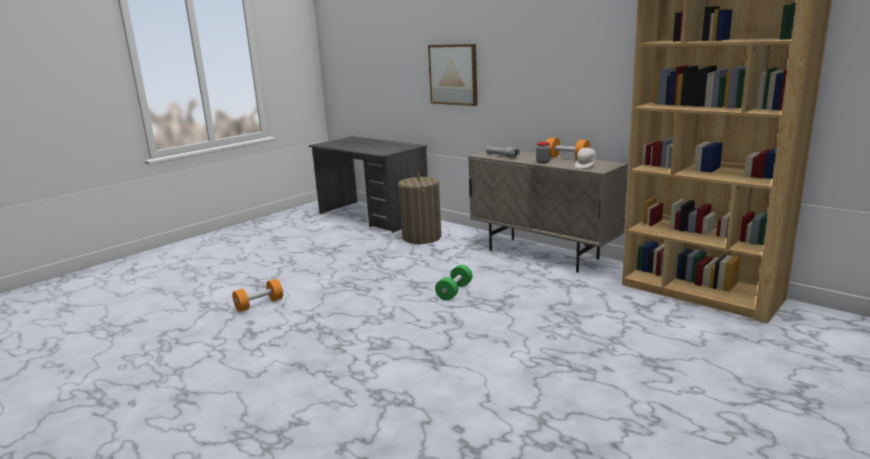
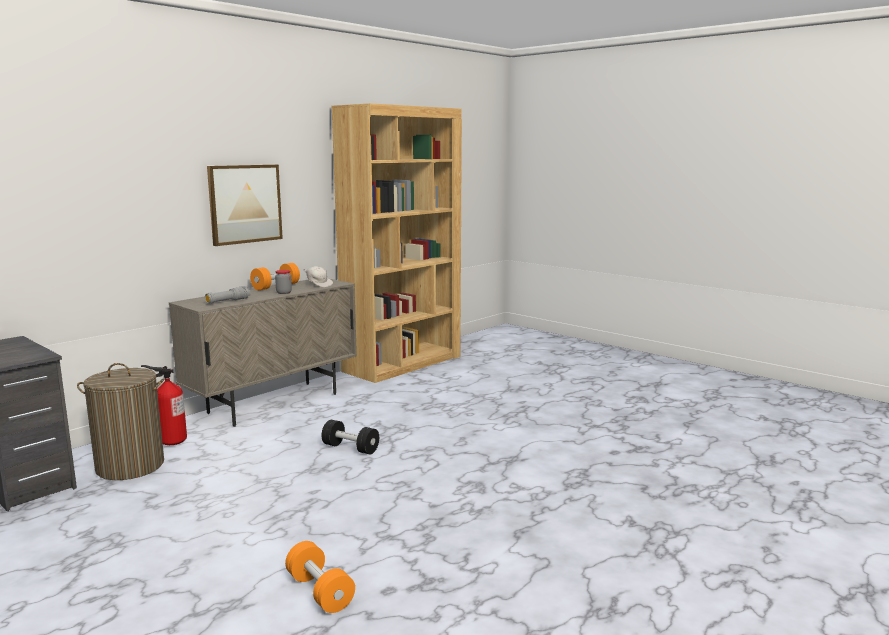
camera: 90 degrees left, 5 degrees down
(453, 74) = (72, 210): picture -> picture (245, 204)
(454, 291) = (350, 448): green dumbbell -> black dumbbell
(459, 239) = (171, 441): none -> fire extinguisher

